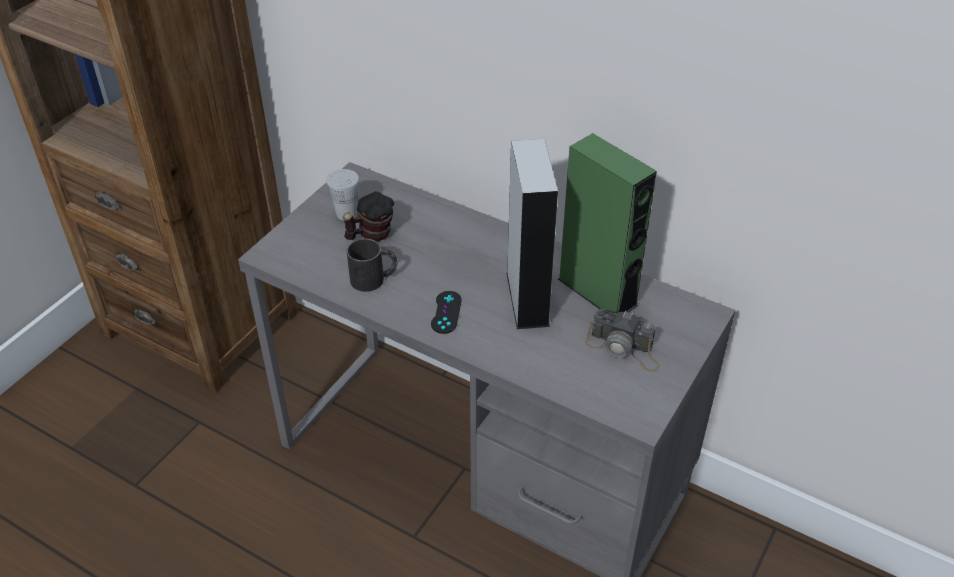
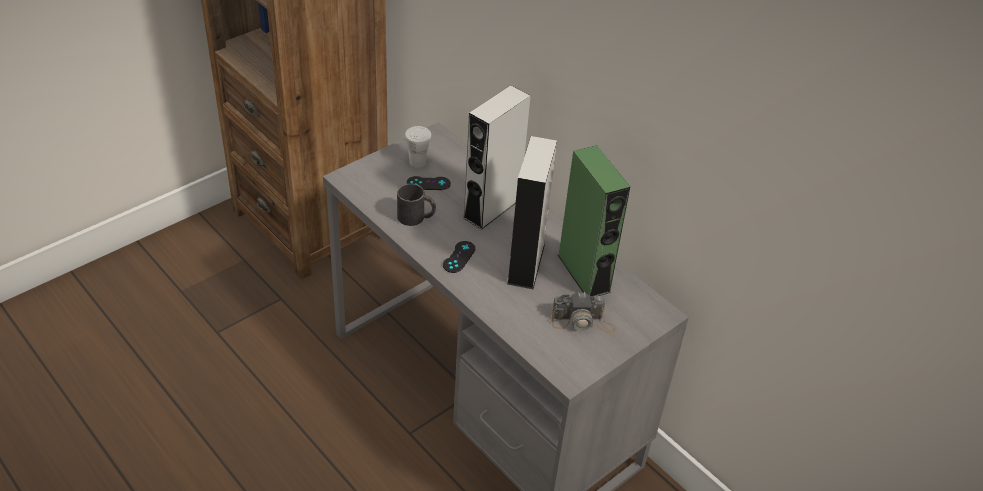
camera: 15 degrees right, 0 degrees up
(370, 235) = (428, 183): mug -> black game controller
(457, 245) = (492, 208): none -> grey speaker
(624, 349) = (583, 322): camera -> camera turned 45 degrees counterclockwise

